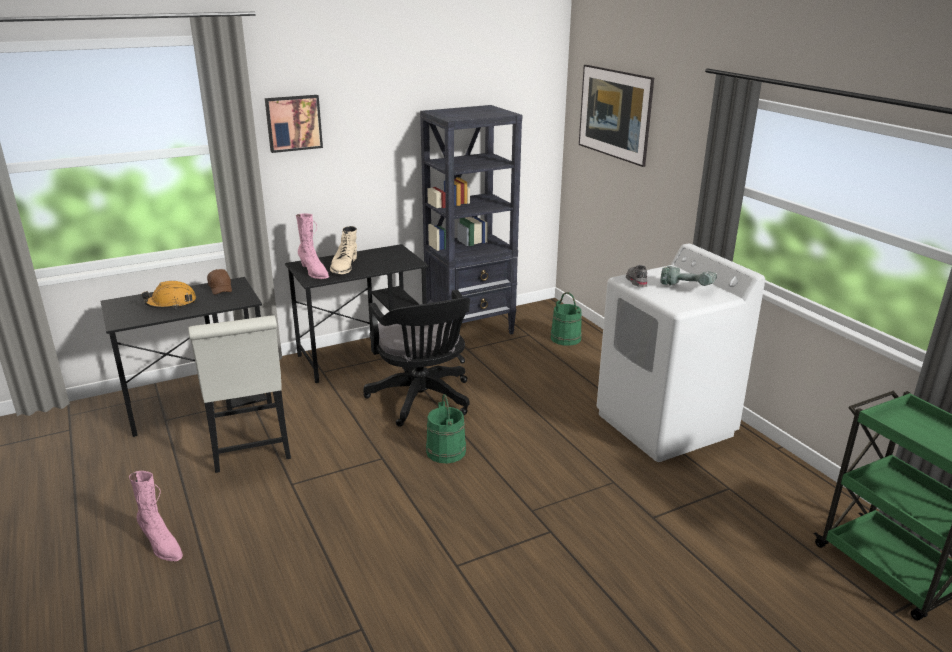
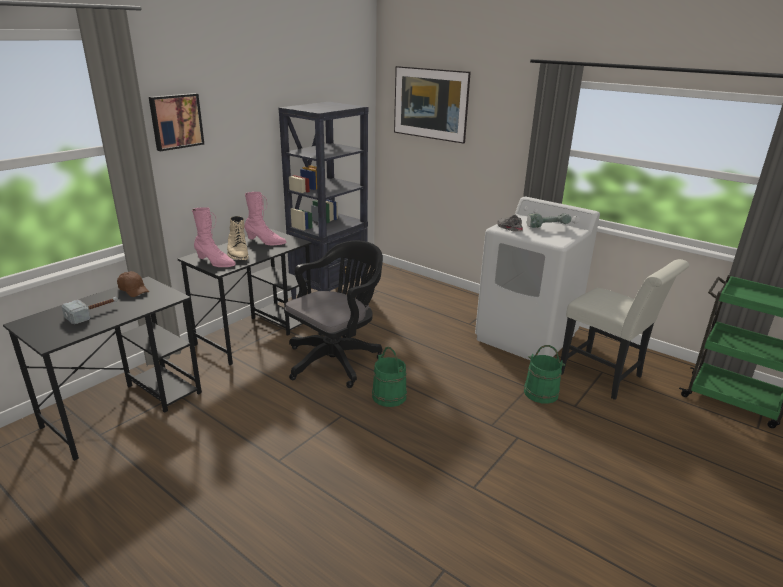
camera: 25 degrees left, 0 degrees up
(161, 545) = (191, 561): pink boot -> pink boot (265, 242)
(171, 303) = (93, 313): orange hard hat -> hammer
(251, 449) = (213, 440): white chair -> white chair (605, 377)
(422, 401) = (337, 359): black office chair -> black office chair turned 90 degrees counterclockwise
(566, 338) = (407, 288): green bucket -> green bucket (541, 393)

